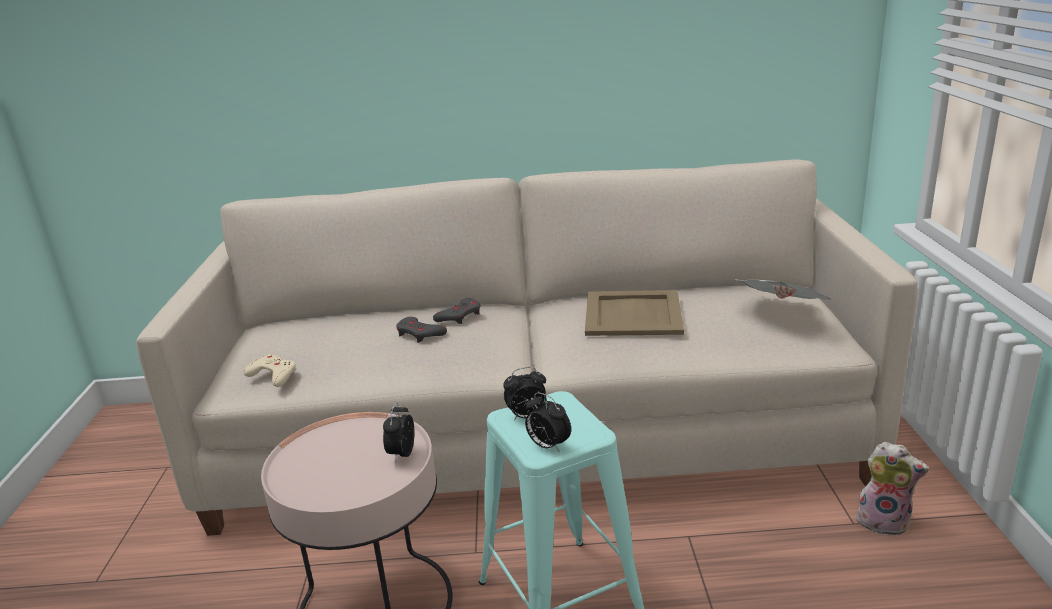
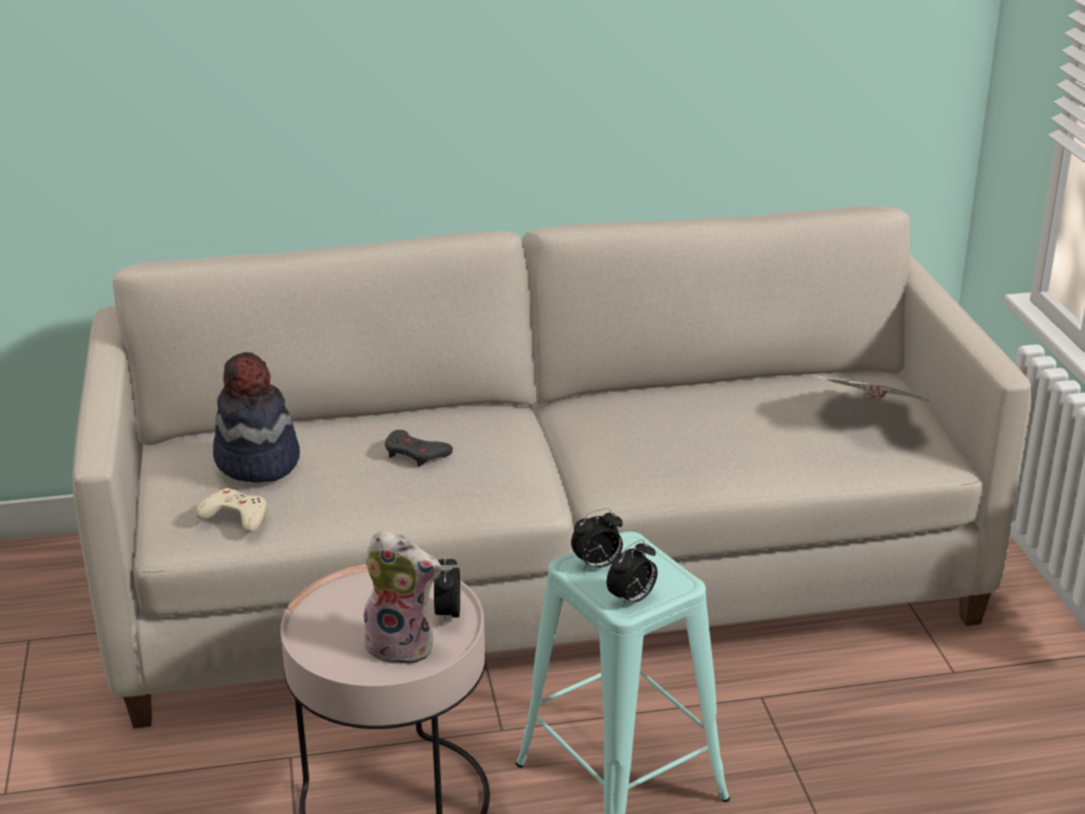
camera: 10 degrees left, 5 degrees up
(305, 338) = (257, 461): none -> hat
(460, 316) = (459, 426): grey game controller -> none
(548, 446) = (632, 599): alarm clock -> alarm clock turned 75 degrees counterclockwise
(632, 313) = (686, 420): beige tray -> none
(884, 521) = (988, 668): plush toy -> plush toy (403, 645)

